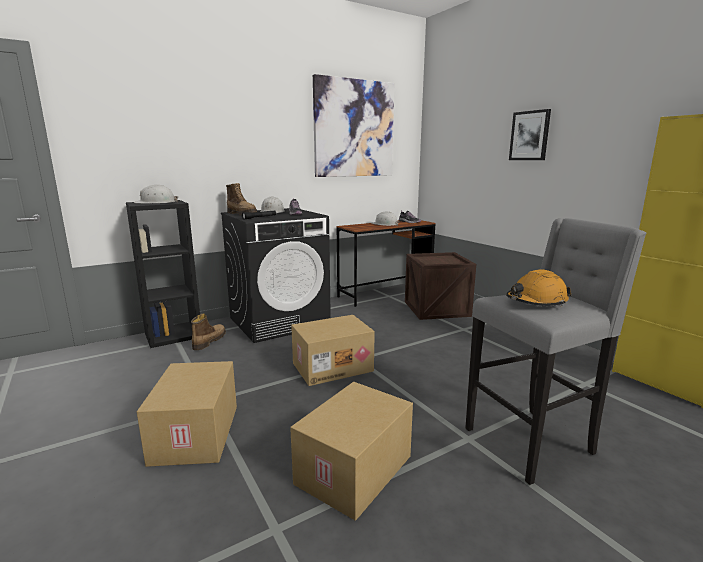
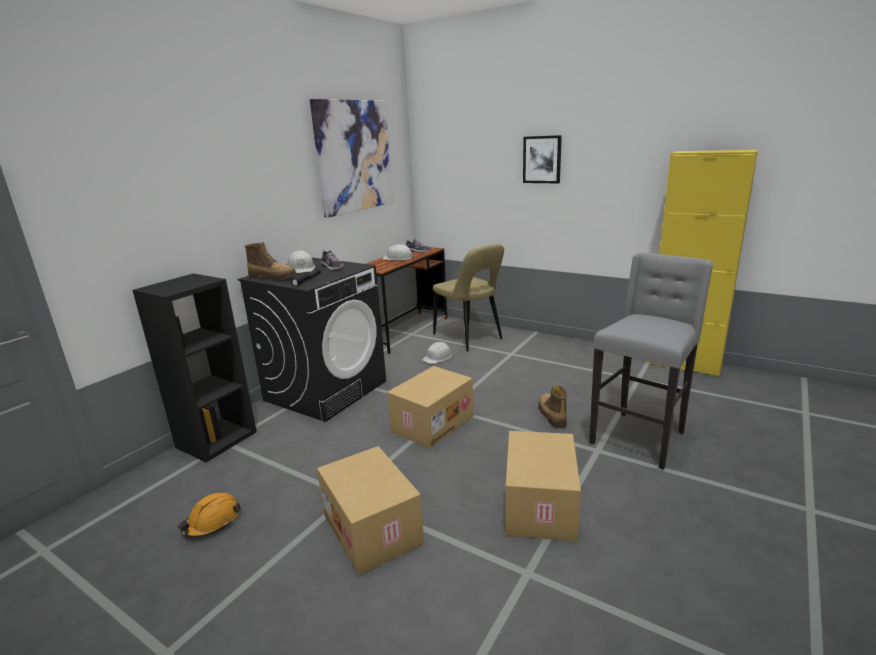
camera: 25 degrees left, 5 degrees up
(156, 202) = (181, 284): white hard hat -> white hard hat (438, 357)
(209, 341) = (270, 434): boot -> boot (551, 415)
(436, 309) = (469, 338): crate -> beige chair
(536, 301) = (645, 327): orange hard hat -> orange hard hat (212, 522)

